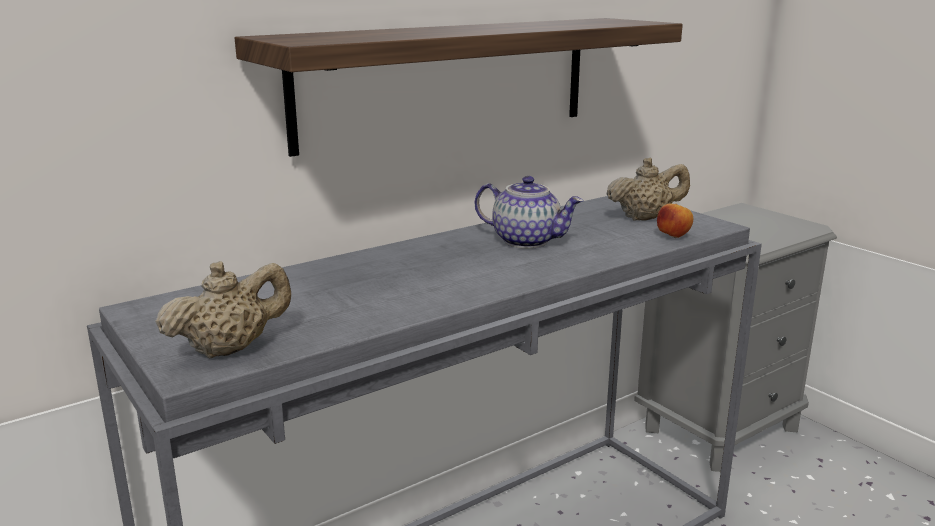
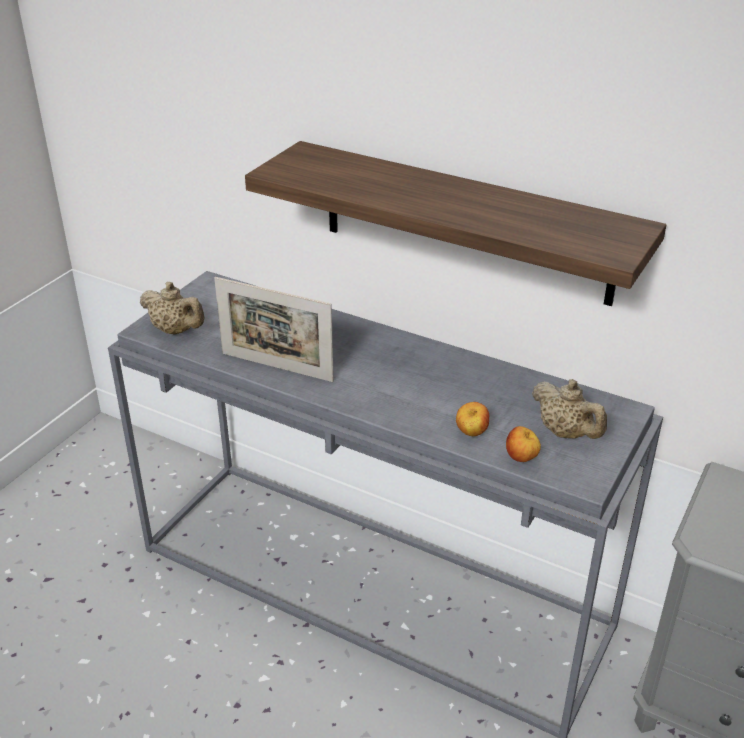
camera: 65 degrees right, 15 degrees up
(410, 303) = (276, 367): none -> picture frame
(527, 241) = (441, 383): teapot -> none
(622, 245) = (471, 433): none -> apple

